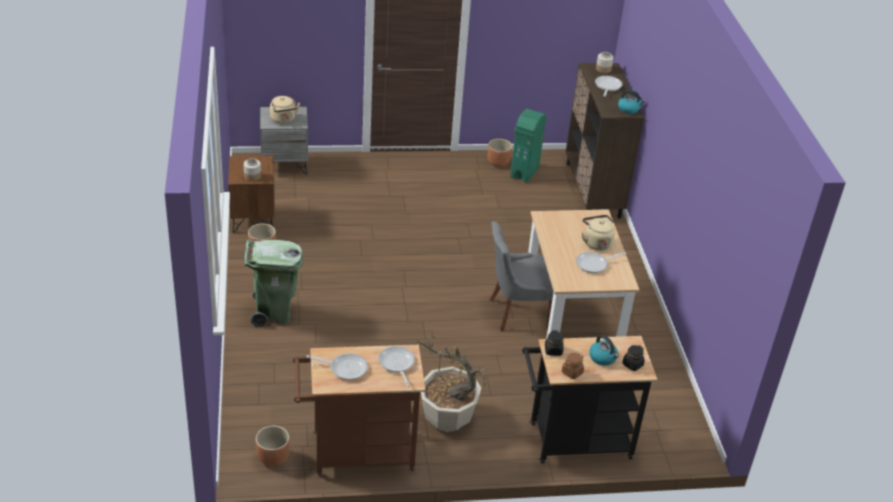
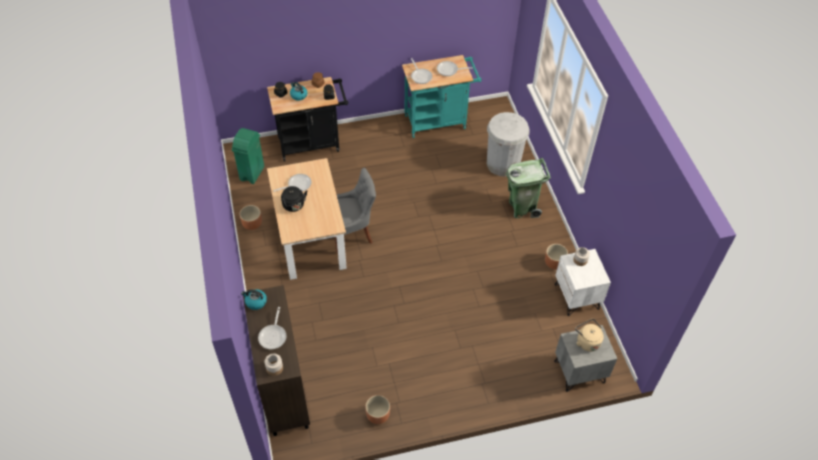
camera: 175 degrees right, 15 degrees up
(252, 218) = (577, 296): brown nightstand -> white nightstand
(273, 458) = (484, 113): brown planter -> brown planter (252, 224)
(276, 372) = (503, 163): none -> white trash can
(356, 453) = (439, 121): brown cart -> turquoise cart
(447, 417) = (390, 148): potted plant -> none
(525, 172) = (350, 404): green trash can -> green trash can (252, 173)
(596, 242) = (294, 206): beige kettle -> black kettle

